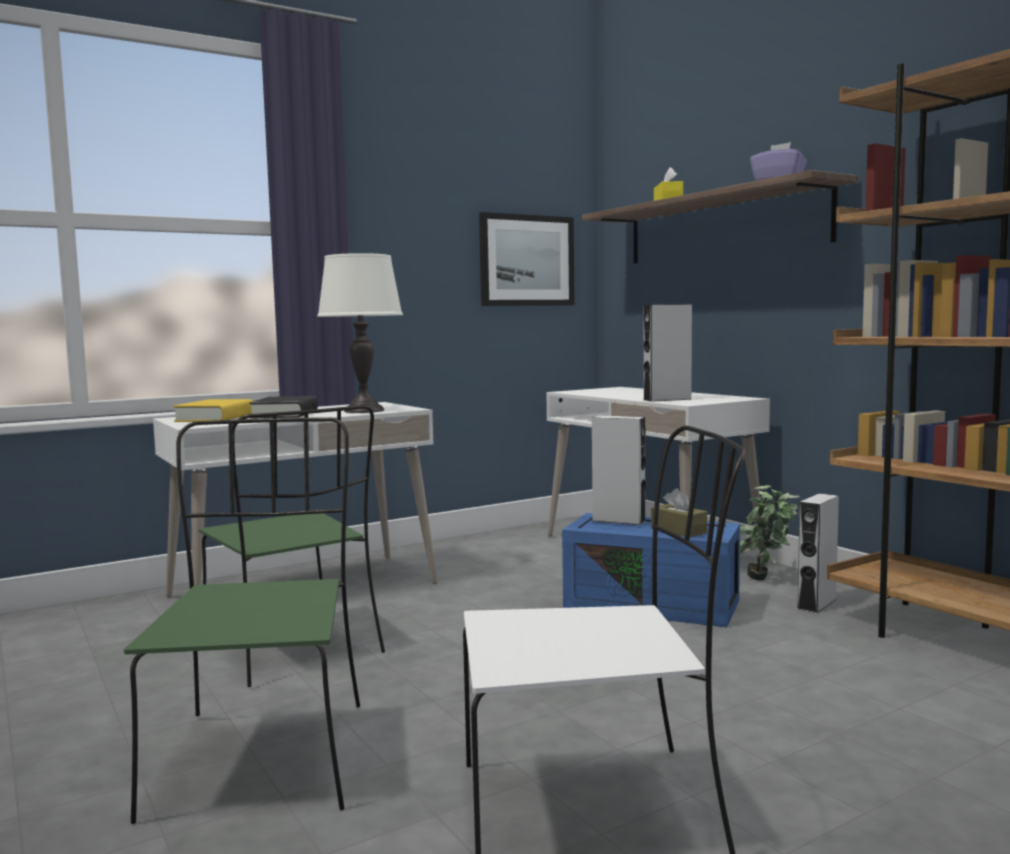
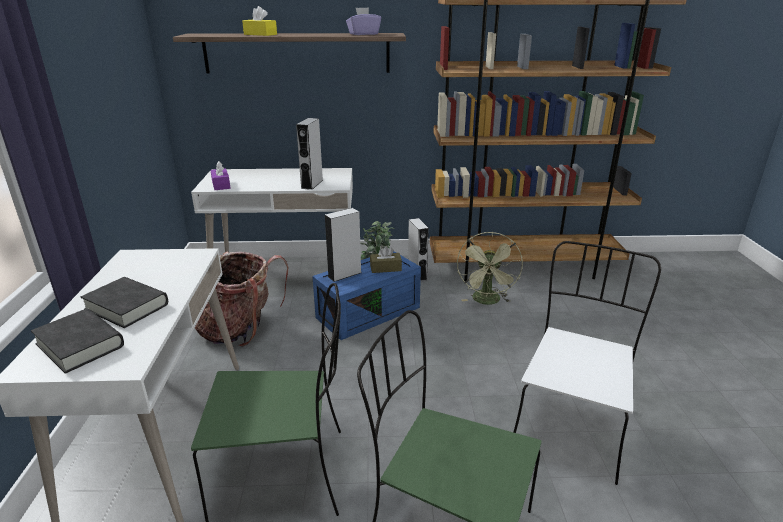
camera: 60 degrees left, 20 degrees up
(215, 418) = (80, 345): yellow book -> black book
(364, 410) = (174, 271): white table lamp -> none
(505, 565) = (240, 329): none -> backpack
(526, 260) = (129, 79): picture -> none
(585, 392) = (221, 185): none -> purple tissue box
(852, 666) = (487, 301): none -> green fan

